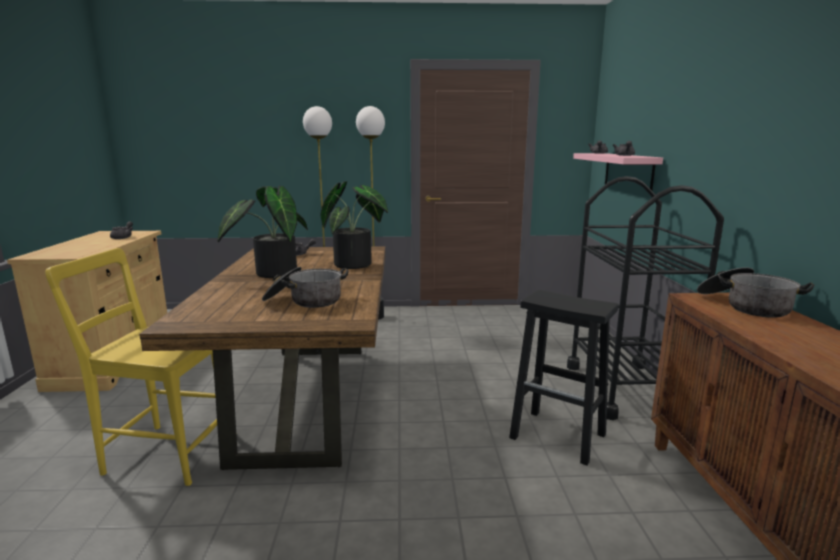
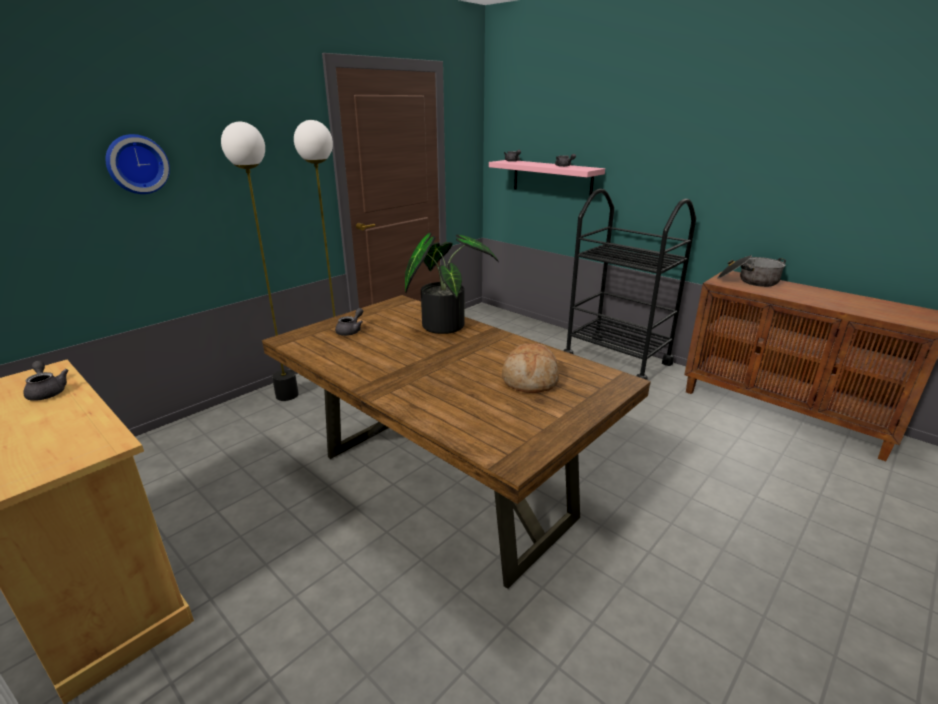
camera: 45 degrees left, 10 degrees up
(165, 452) = (425, 618): yellow chair -> none
(263, 133) = (136, 164): none -> wall clock
(271, 273) = (402, 364): potted plant -> none
(304, 301) = (530, 380): cooking pot -> bread
(559, 436) = (642, 412): black stool -> none

